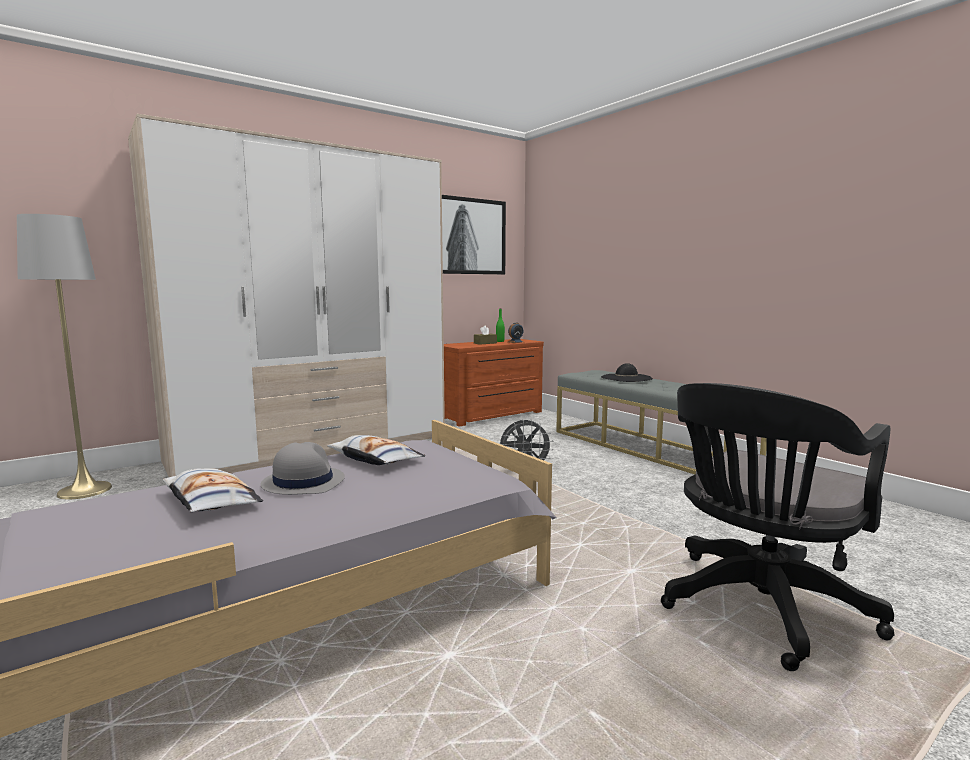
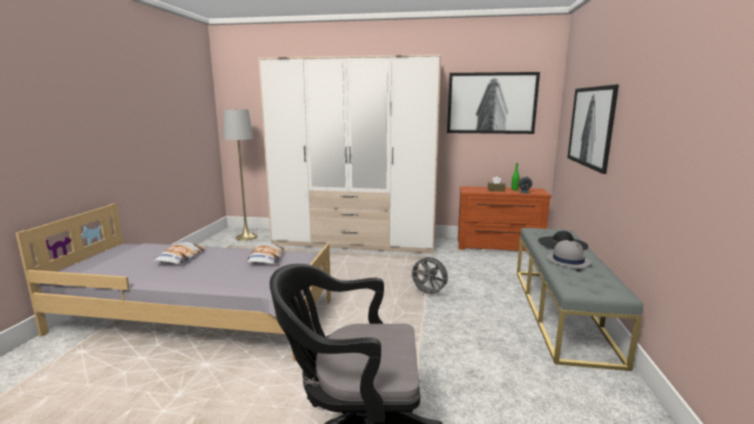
camera: 45 degrees right, 5 degrees up
(303, 482) = (218, 260): grey hat -> grey hat (568, 260)
(609, 255) = (590, 126): none -> picture

